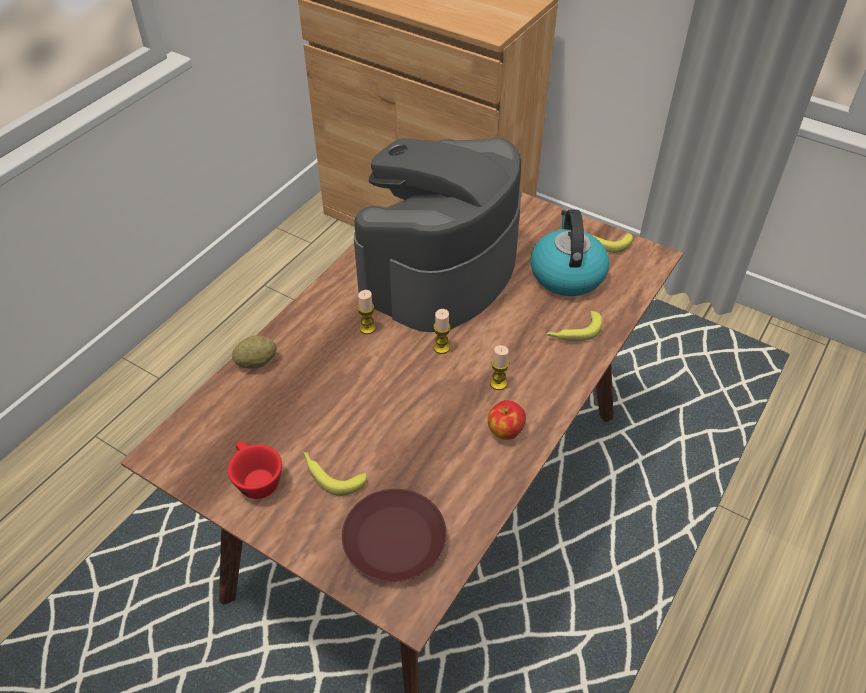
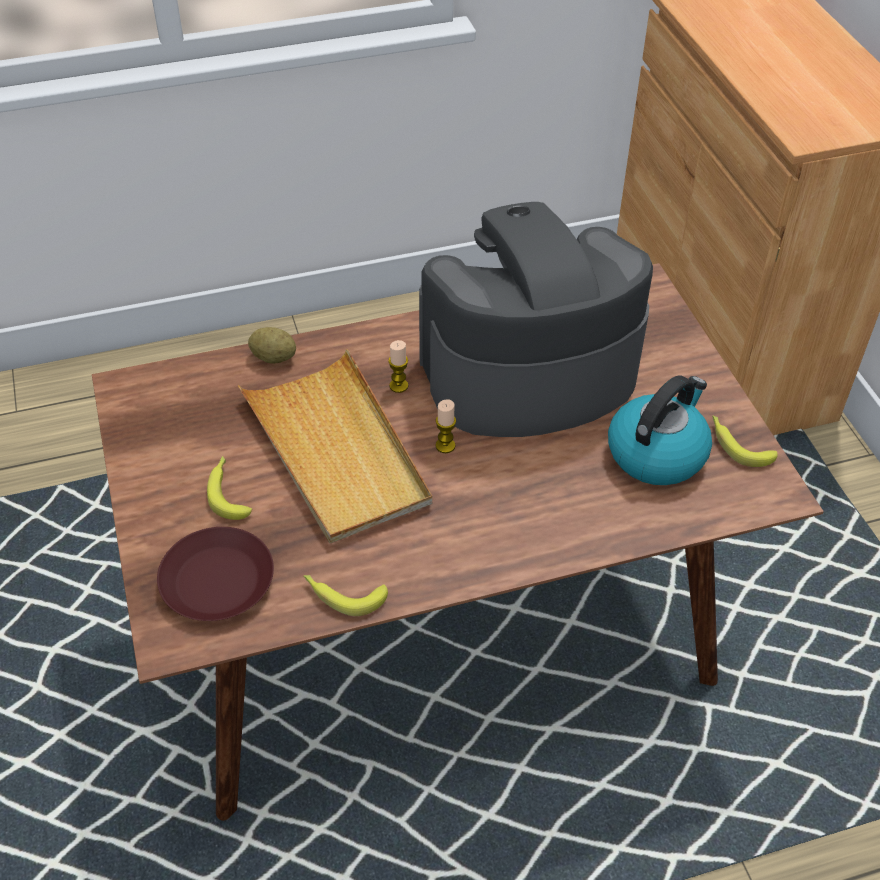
camera: 40 degrees right, 0 degrees up
(255, 479) = (169, 455): red cup -> none
(375, 396) = (336, 451): none -> beige tray
(498, 383) = (459, 513): candle -> none
(505, 431) = (415, 559): apple -> none
(573, 332) = (593, 514): banana -> banana (343, 595)

